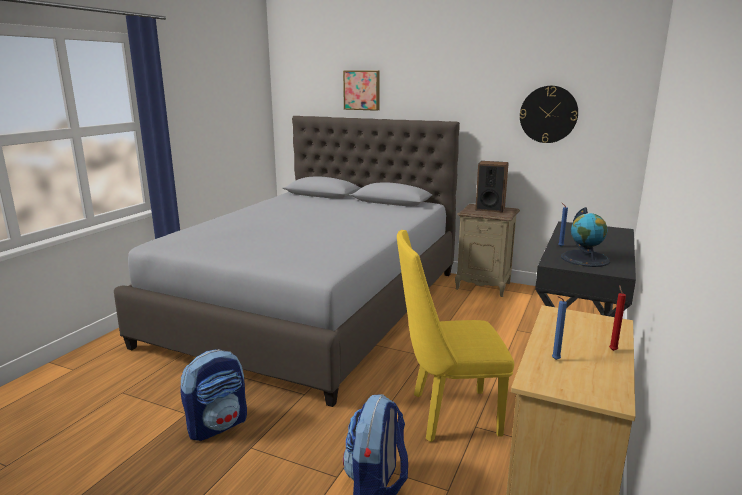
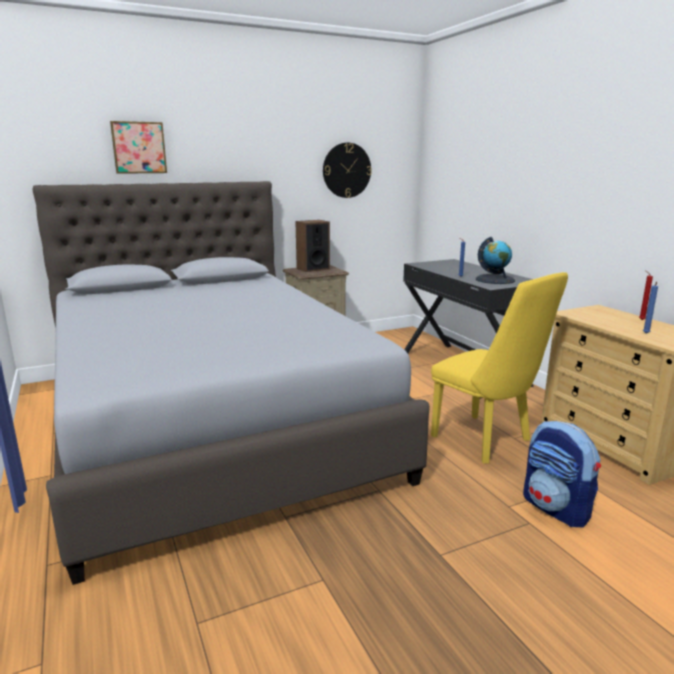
camera: 50 degrees left, 0 degrees up
(218, 425) = (375, 563): backpack -> none
(446, 414) = (487, 441): yellow chair -> yellow chair turned 75 degrees counterclockwise

